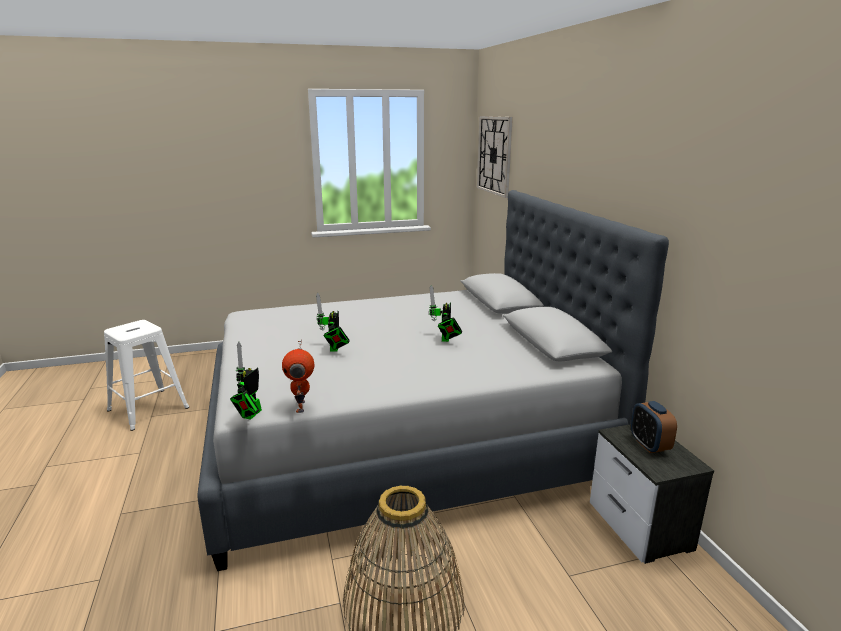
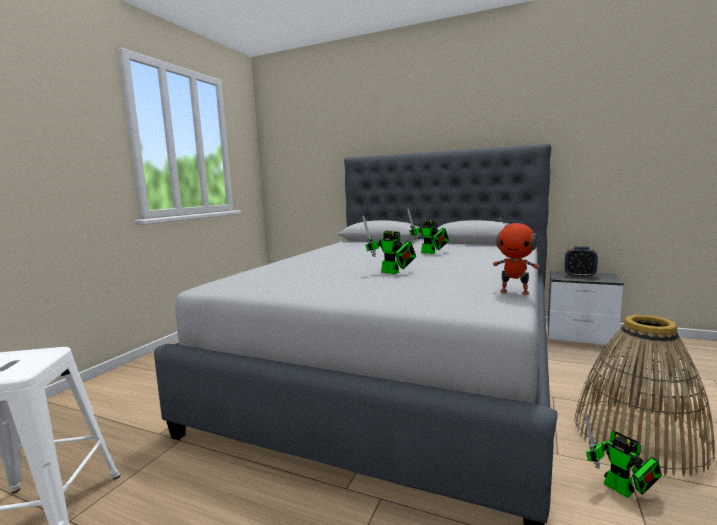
camera: 50 degrees left, 10 degrees down
(250, 415) = (517, 308): toy robot -> toy robot (622, 491)
(494, 155) = (297, 140): wall clock -> none

